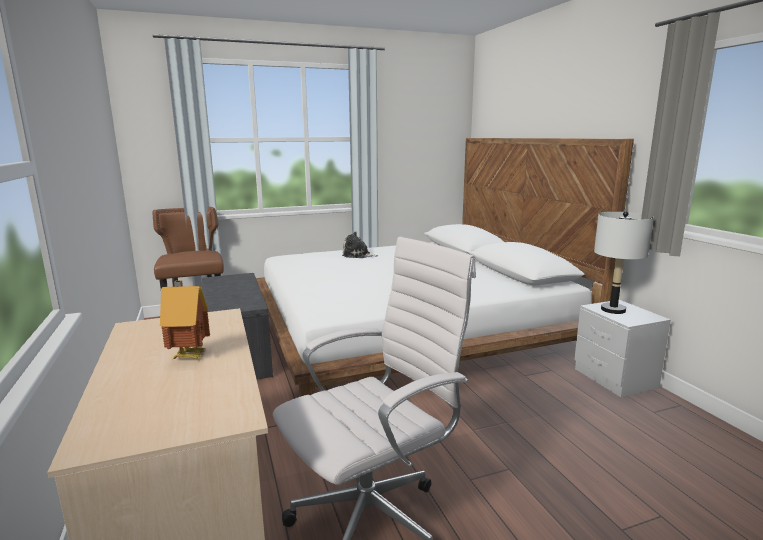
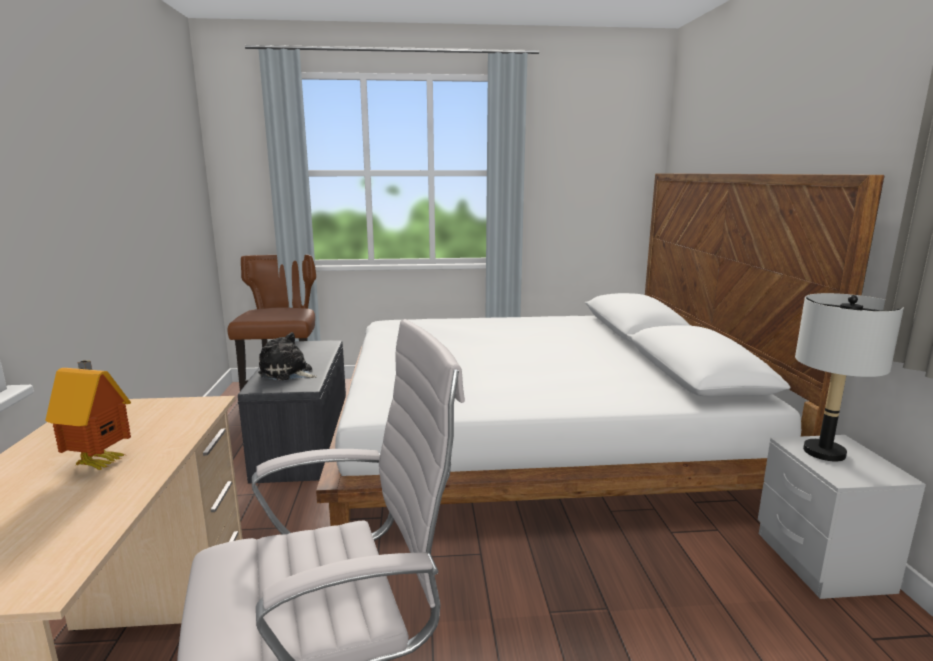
camera: 15 degrees right, 0 degrees up
(358, 255) = (481, 327): plush toy -> plush toy (288, 373)

